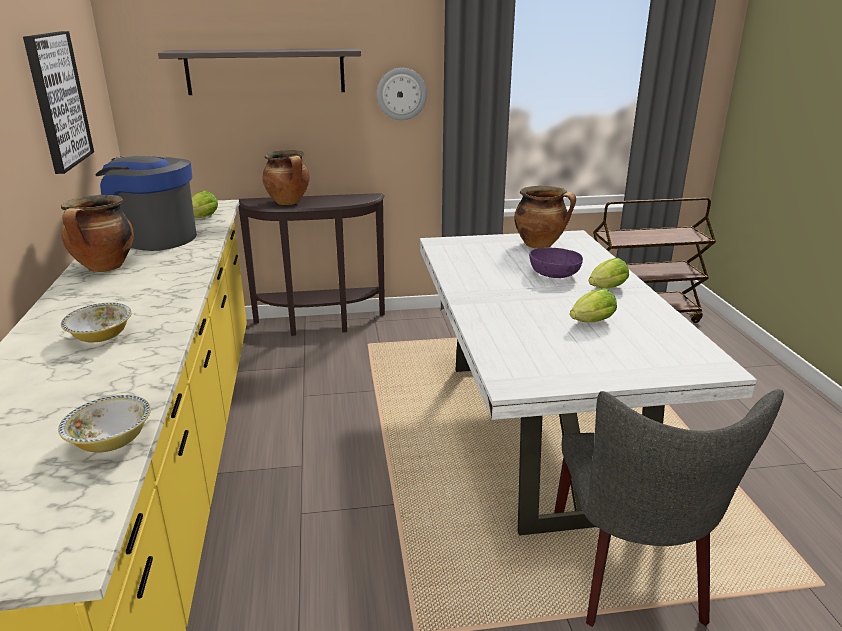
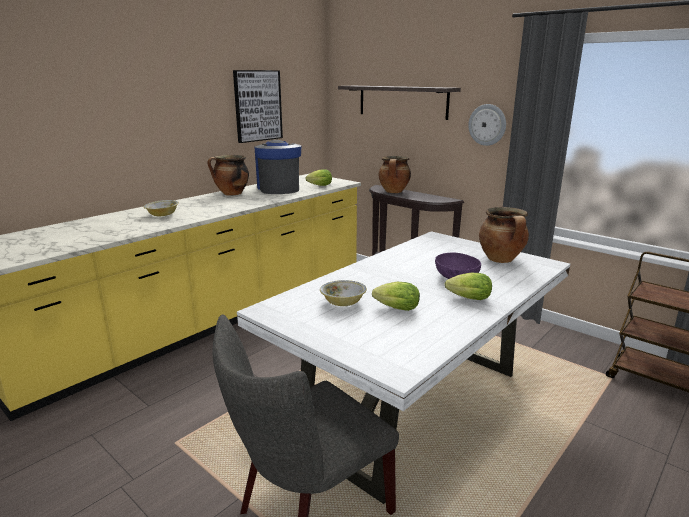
camera: 50 degrees right, 5 degrees down
(111, 441) = (75, 244): bowl -> bowl (343, 303)

